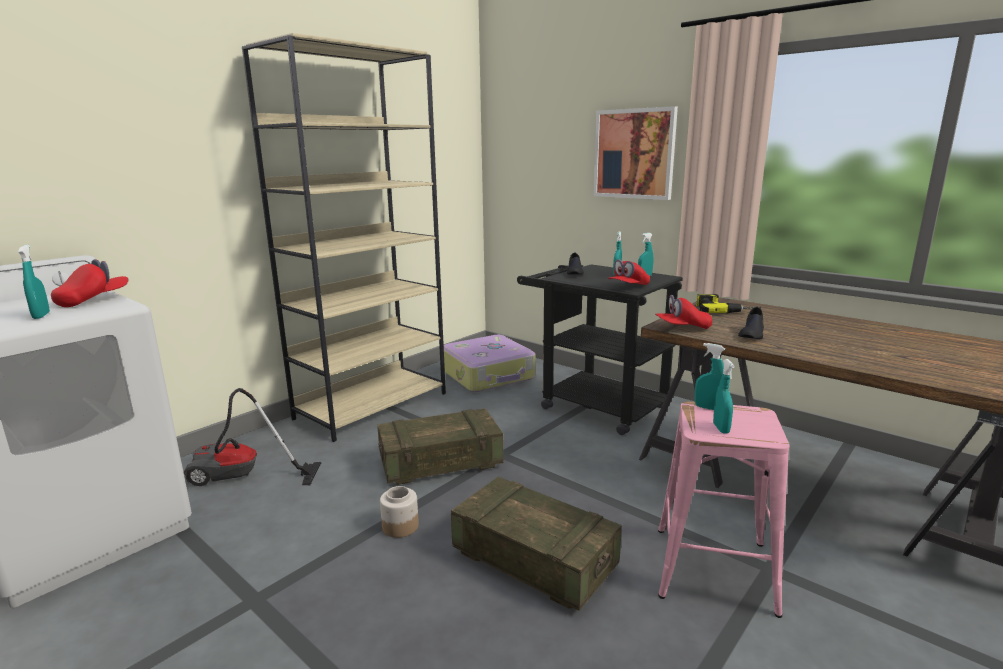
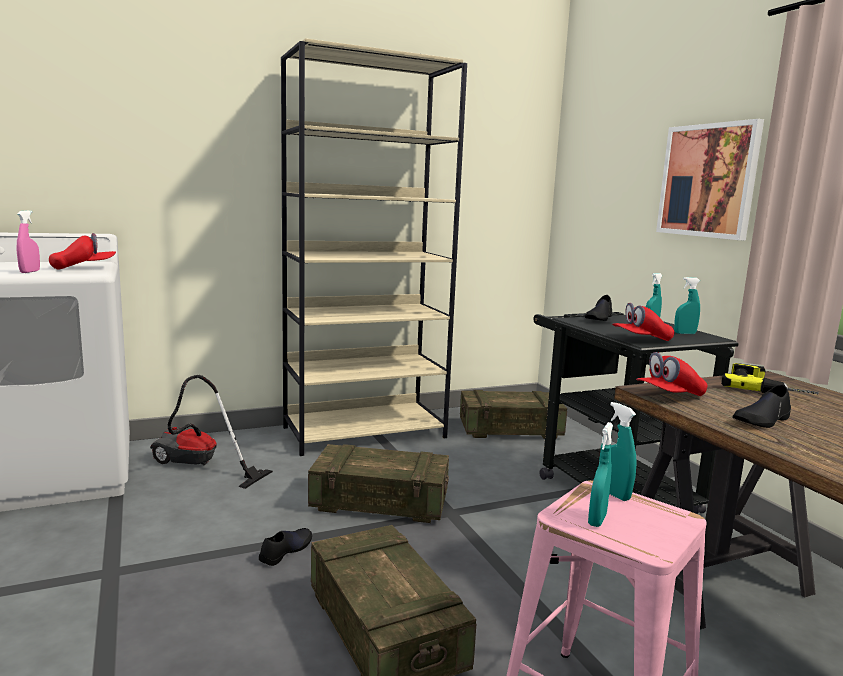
camera: 25 degrees right, 5 degrees down
(41, 316) = (30, 272): turquoise spray bottle -> pink spray bottle
(400, 526) = (285, 551): jar -> black shoe
(489, 375) = (510, 430): suitcase -> crate
(682, 328) = (669, 396): red cap -> red cap turned 45 degrees counterclockwise

